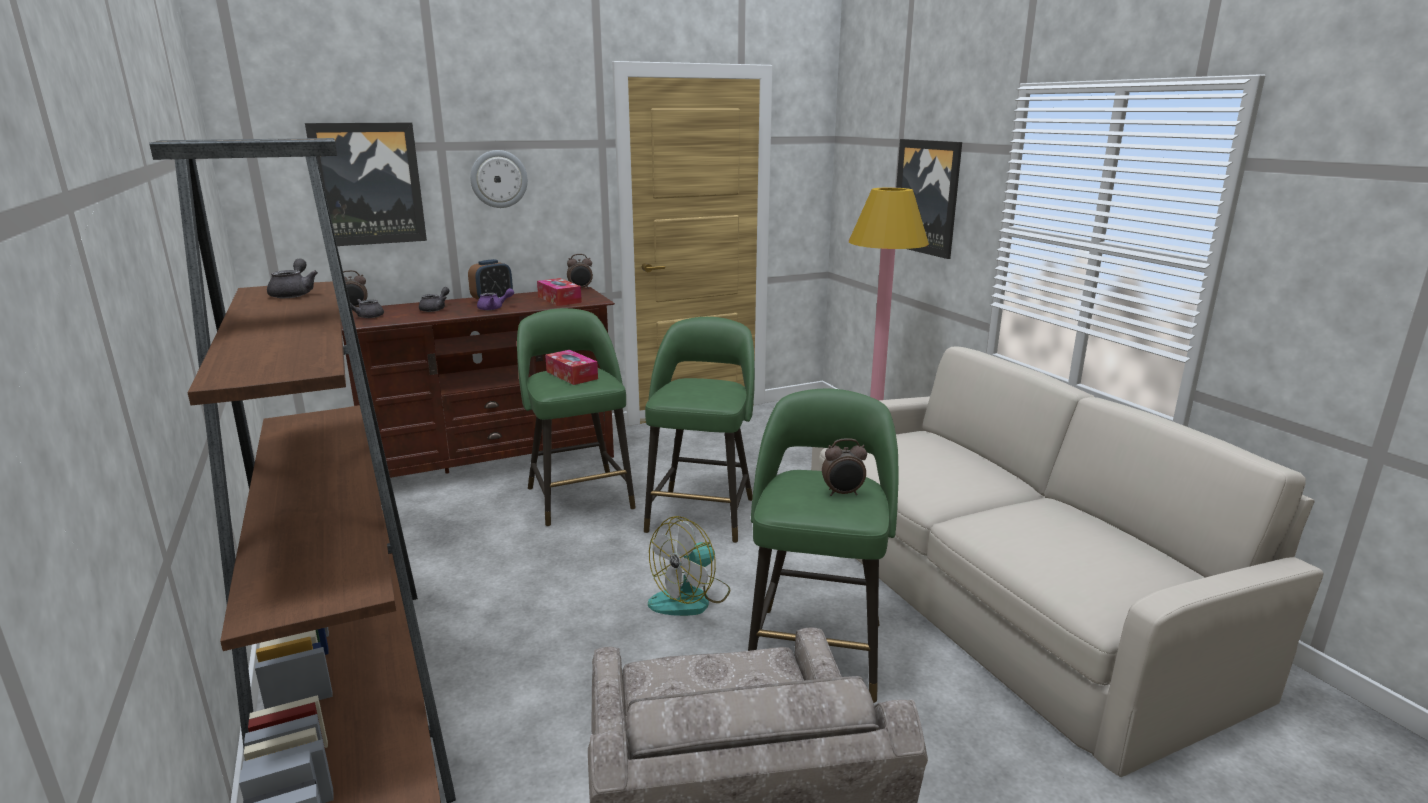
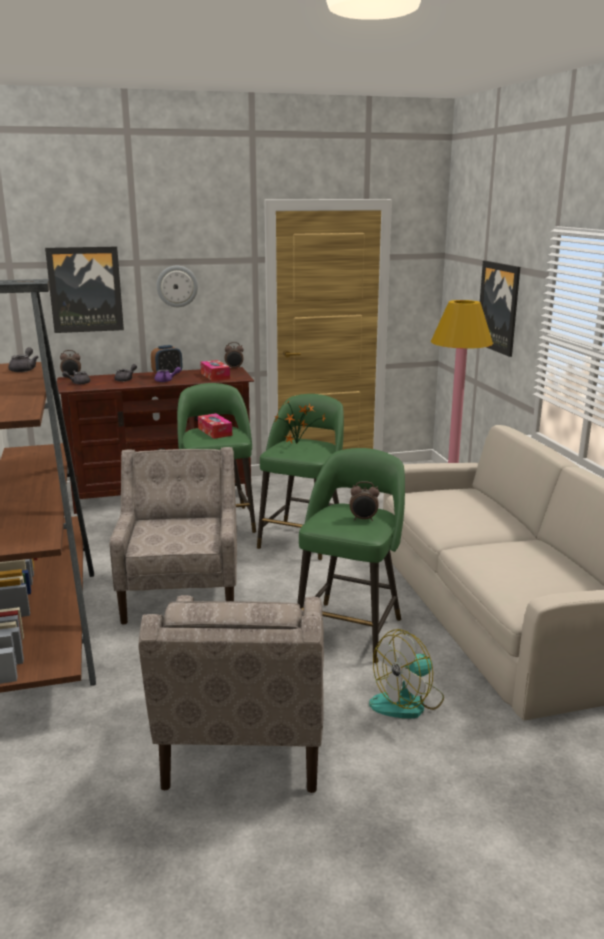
camera: 10 degrees right, 0 degrees up
(556, 611) = (182, 591): none -> beige armchair
(691, 598) = (275, 592): fan -> fan (408, 702)
(693, 386) = (297, 444): none -> potted plant

